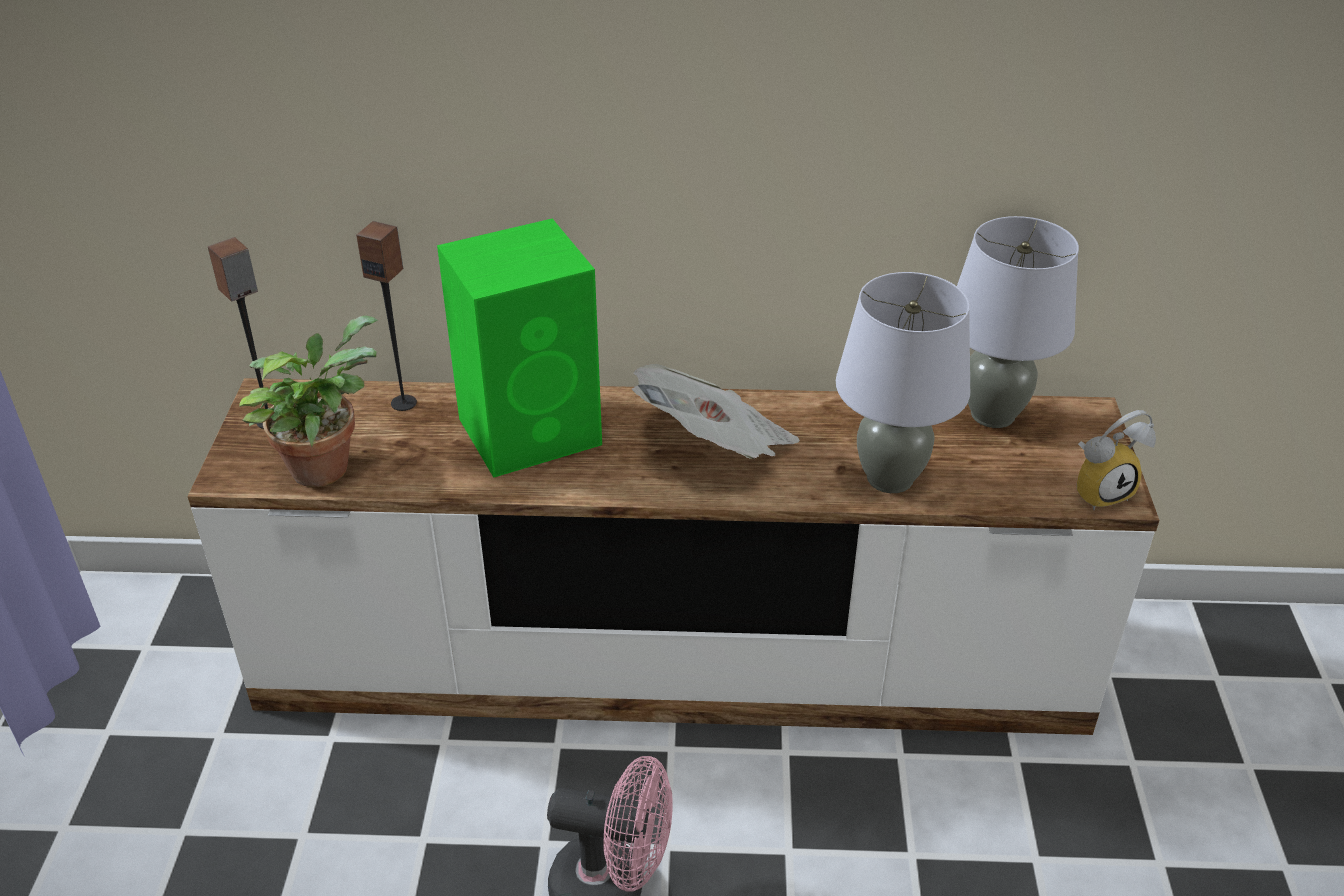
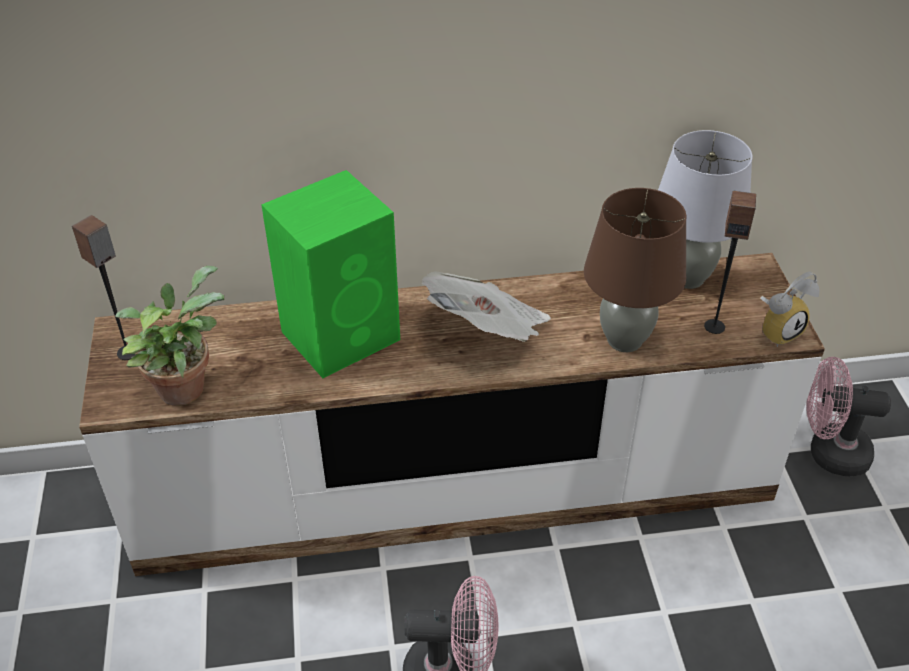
camera: 10 degrees left, 5 degrees up
(404, 402) = (233, 323): speaker -> speaker (714, 326)
(889, 478) = (624, 340): grey table lamp -> brown table lamp
(1181, 685) = (829, 453): none -> pink fan

